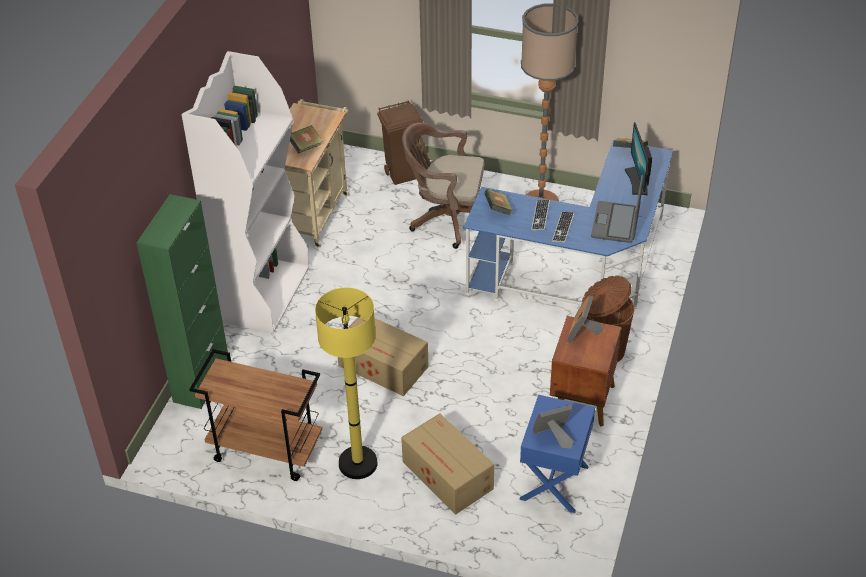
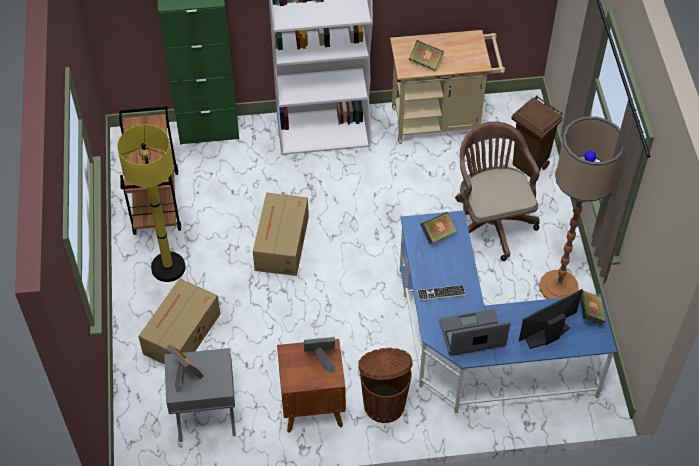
camera: 65 degrees right, 10 degrees up
(540, 216) = (448, 270): keyboard -> none
(555, 483) = (206, 416): blue nightstand -> grey nightstand

